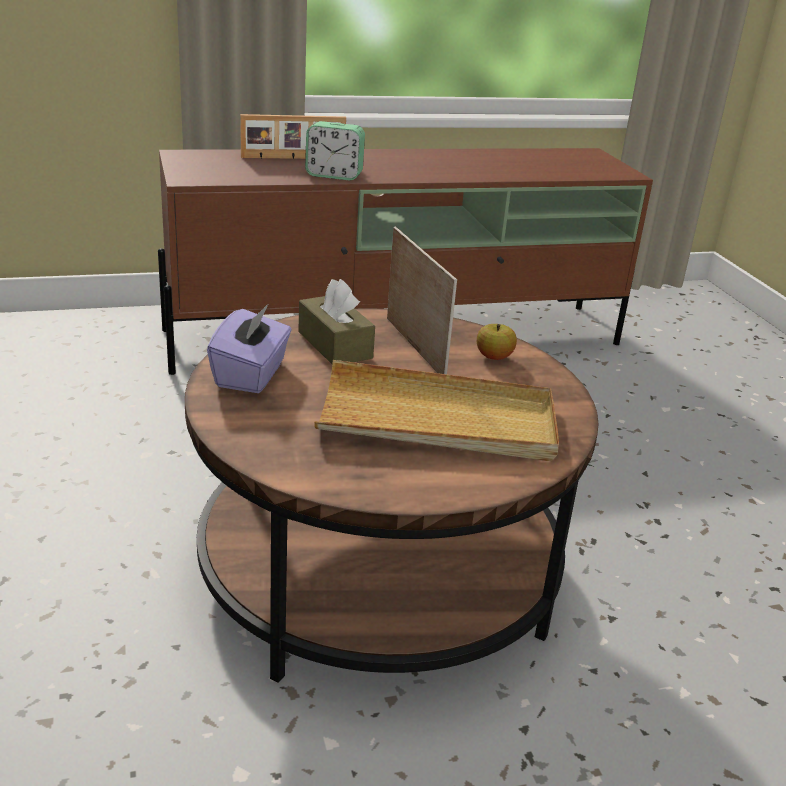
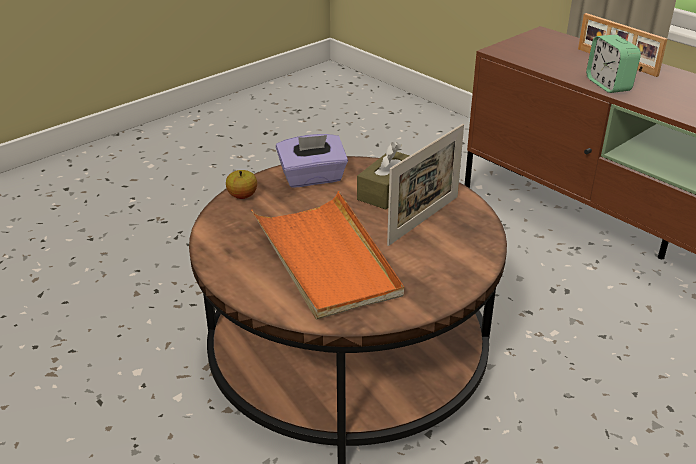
camera: 65 degrees right, 5 degrees up
(438, 420) = (326, 258): beige tray -> orange tray
(494, 357) = (453, 256): apple -> apple (242, 196)

